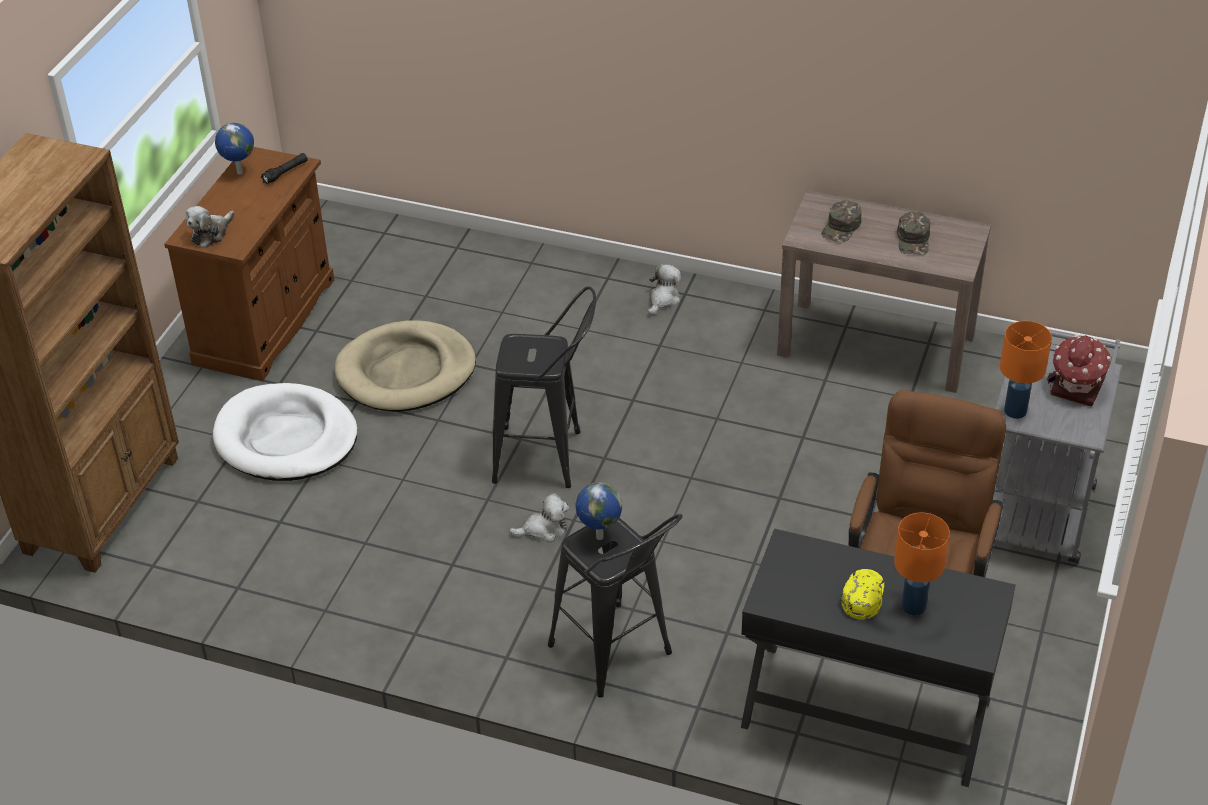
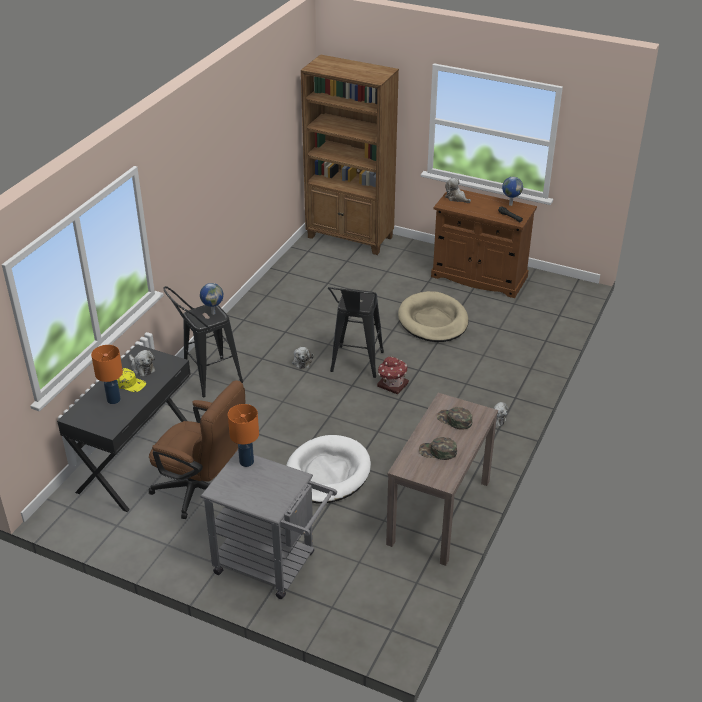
camera: 95 degrees right, 5 degrees down
(286, 438) = (386, 284): white dog bed -> white dog bed (327, 473)
(814, 587) = (141, 368): none -> plush toy
(1076, 388) = (260, 494): toy house -> toy house (392, 384)

